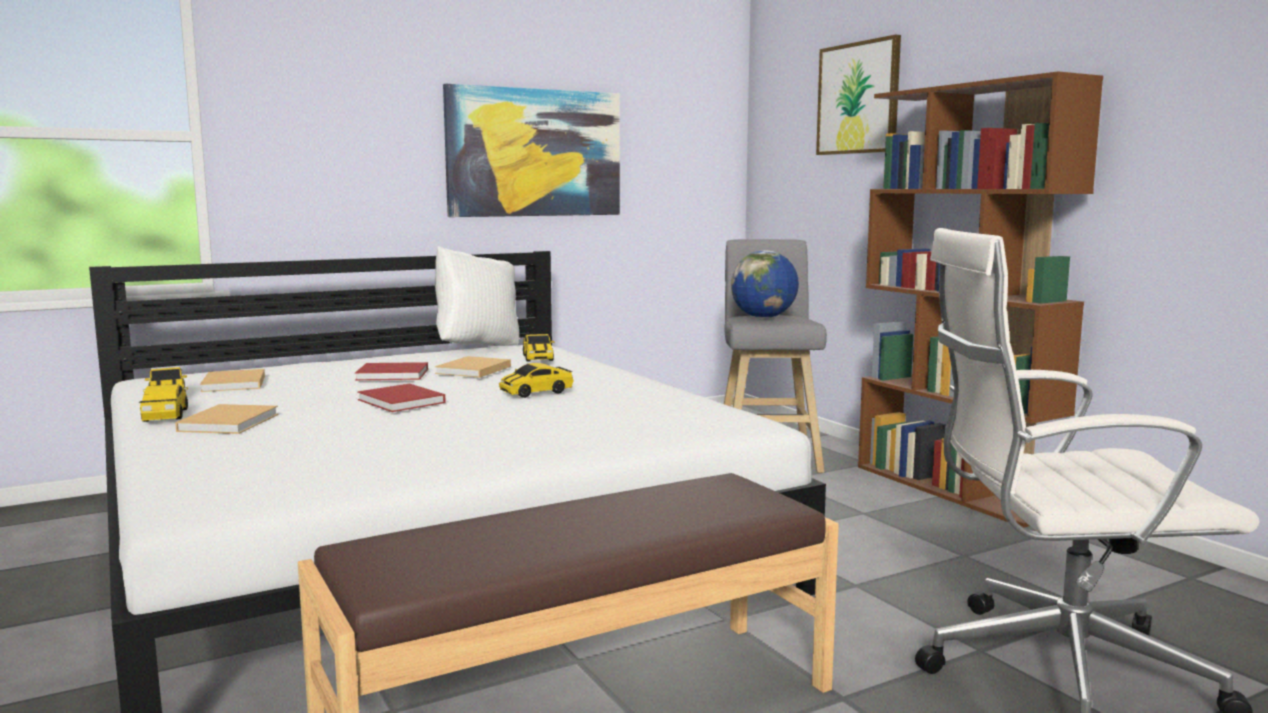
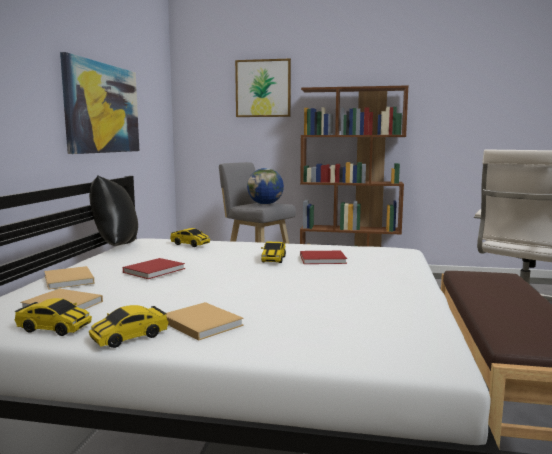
camera: 50 degrees left, 0 degrees up
(165, 415) = (129, 337): toy car -> toy car turned 60 degrees counterclockwise
(402, 401) = (238, 281): red book -> red book (324, 259)
(472, 370) = (193, 257): beige book -> beige book (69, 280)
(478, 347) = (115, 246): white pillow -> black pillow

